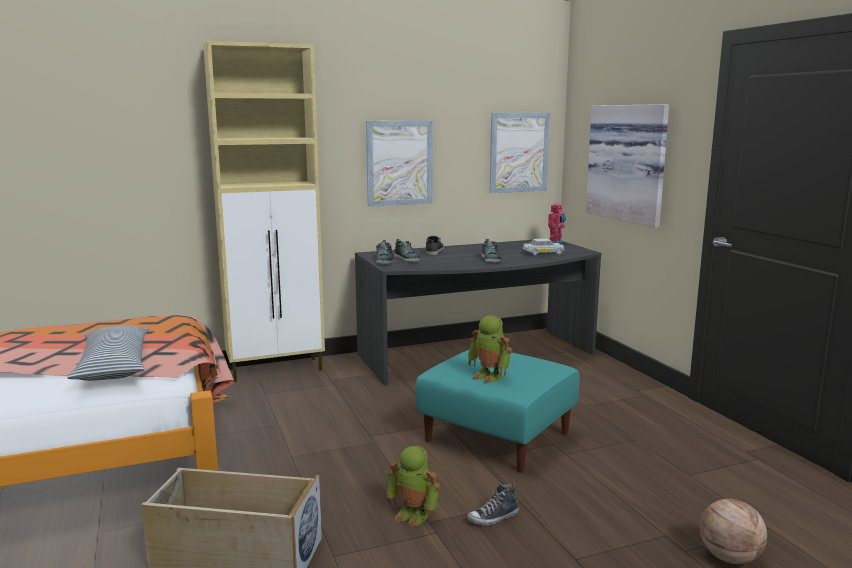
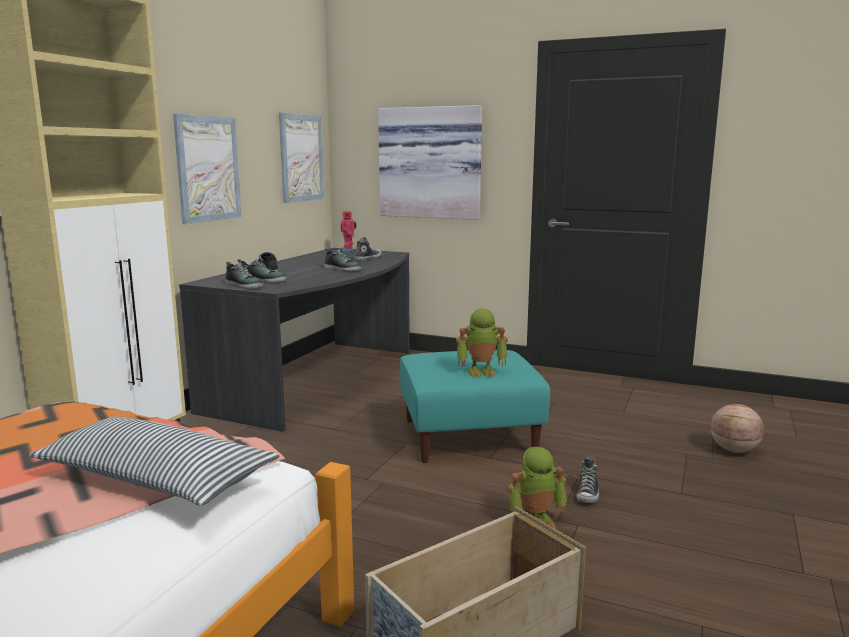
camera: 45 degrees left, 0 degrees up
(543, 253) = (368, 258): white toy car -> shoe

